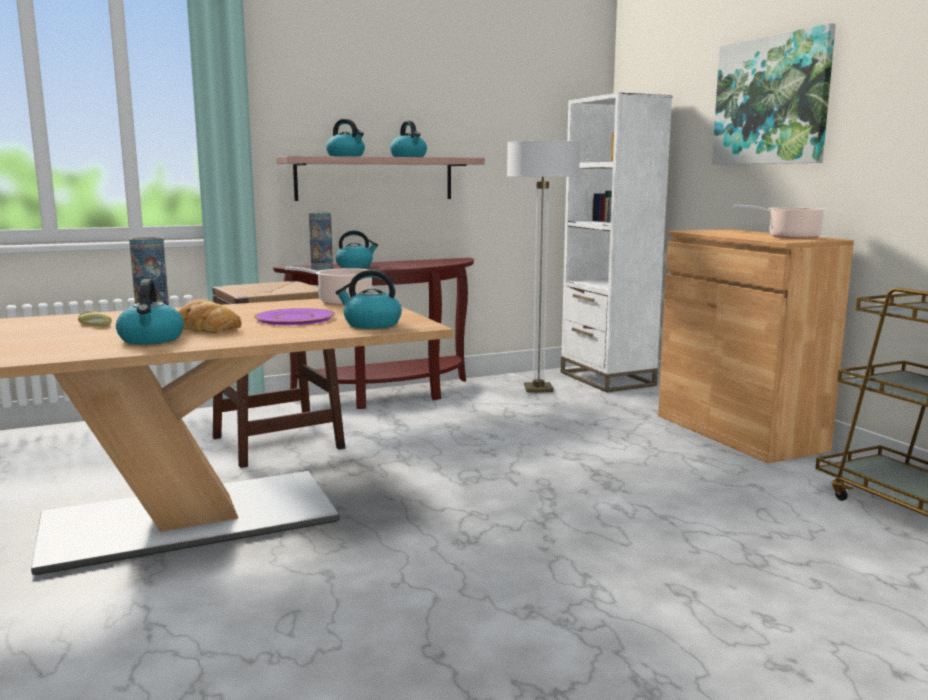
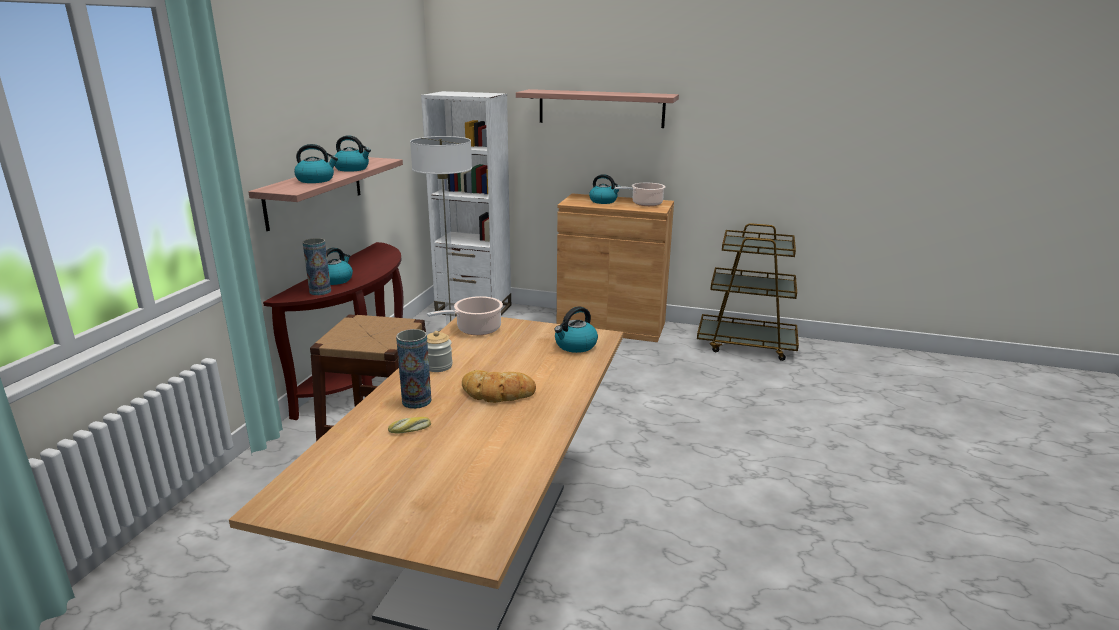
camera: 50 degrees left, 10 degrees up
(151, 339) = (517, 421): kettle -> kettle (603, 201)
(236, 309) = (438, 366): none -> jar
(295, 318) = (515, 359): purple plate -> none
(771, 101) = (601, 108): picture -> shelf

